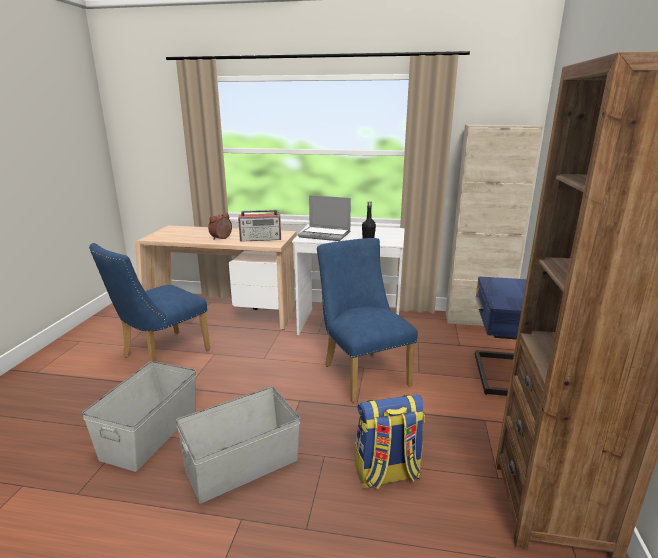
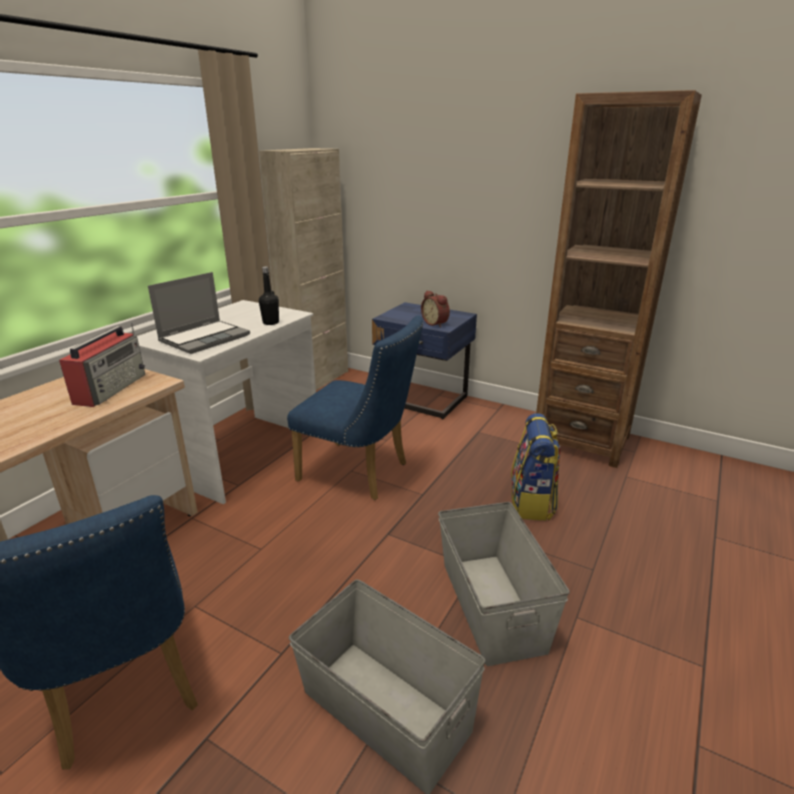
camera: 70 degrees left, 5 degrees up
(222, 238) = (40, 421): alarm clock -> alarm clock (436, 323)
(362, 372) = (360, 474): blue chair -> blue chair turned 150 degrees counterclockwise

